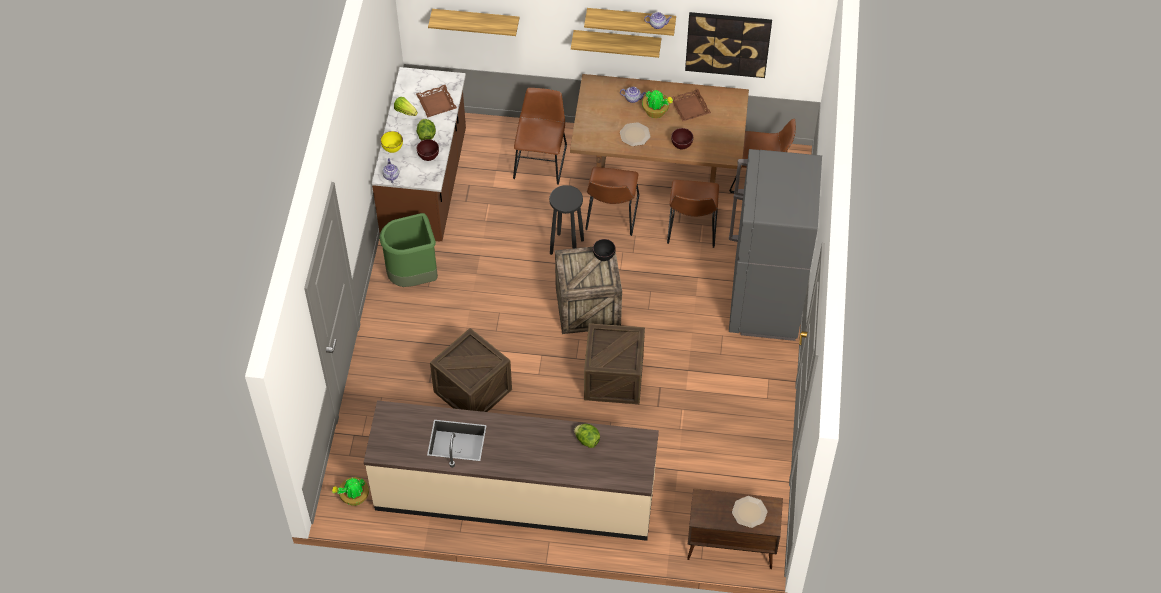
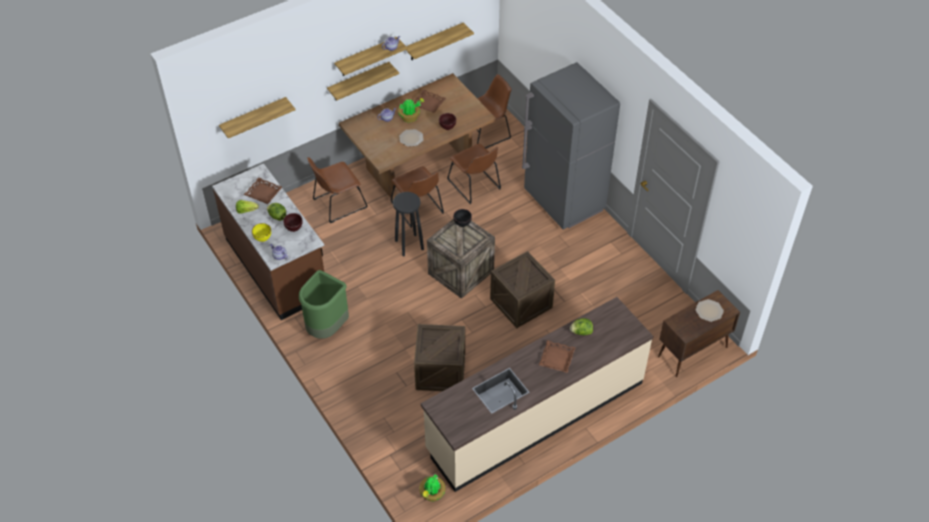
camera: 40 degrees left, 5 degrees down
(537, 448) = (557, 358): none -> brown tray
(540, 160) = (337, 204): brown chair -> brown chair turned 90 degrees counterclockwise
(727, 43) = (434, 42): picture -> shelf

